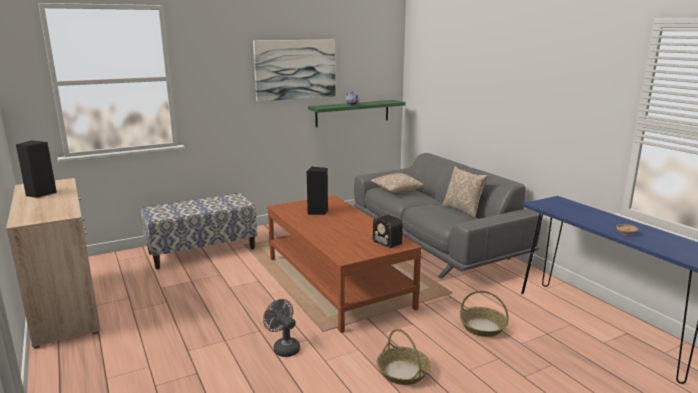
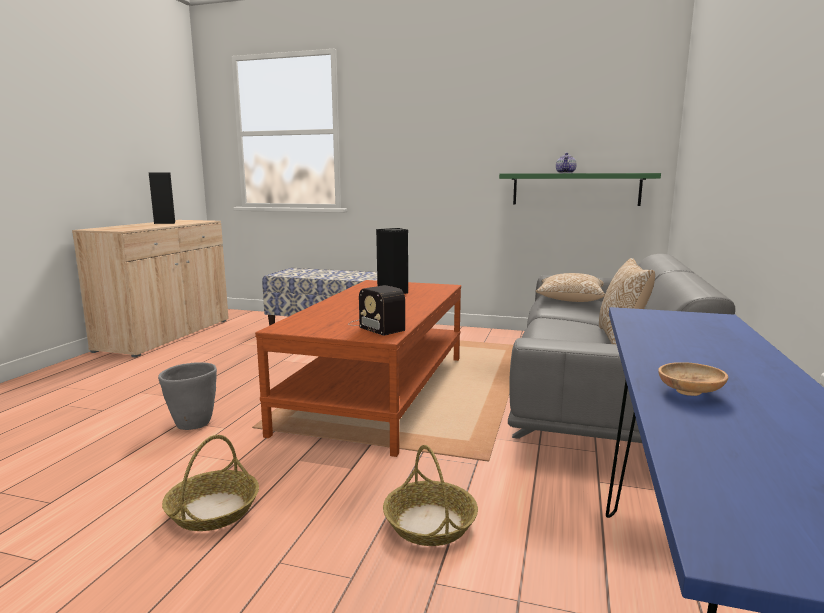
camera: 45 degrees right, 5 degrees down
(284, 347) = (192, 424): grey fan -> grey planter
(295, 69) = (488, 122): picture -> none
(382, 239) = (375, 325): radio -> radio turned 45 degrees counterclockwise

